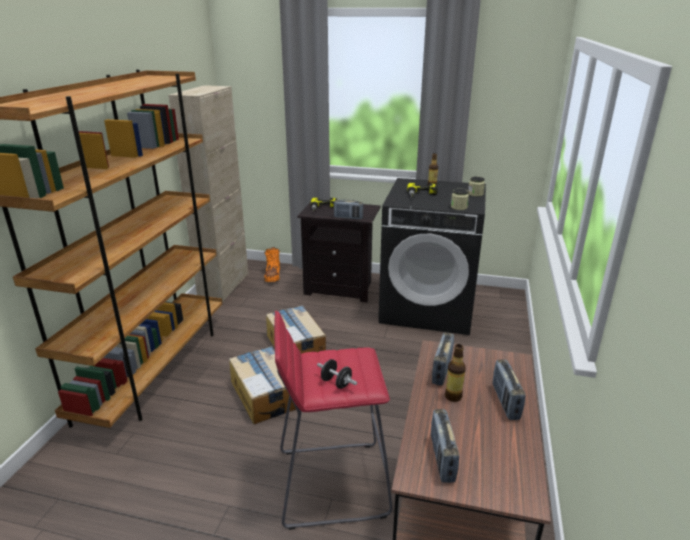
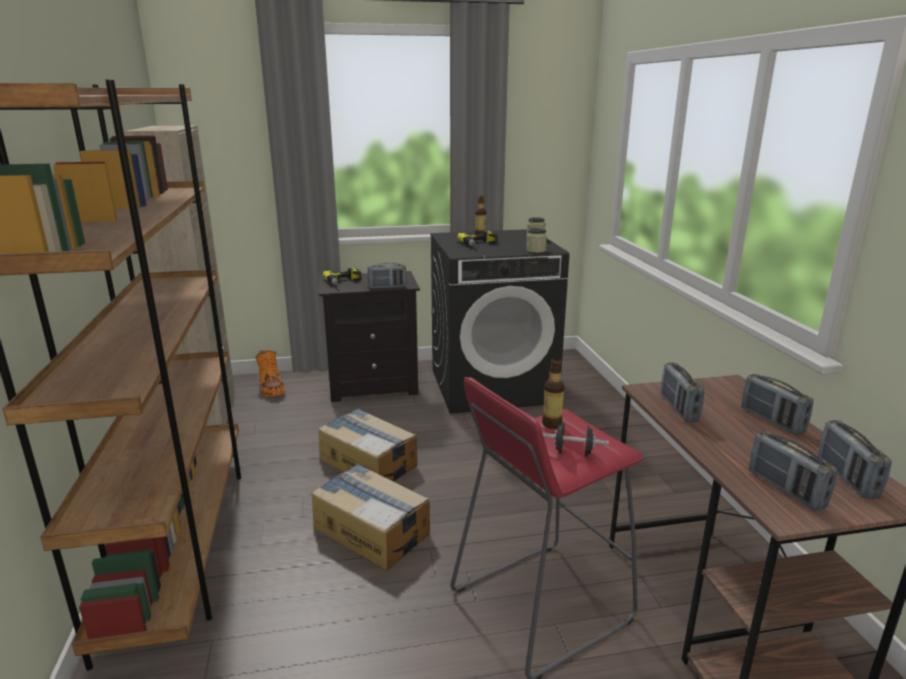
camera: 25 degrees left, 5 degrees down
(453, 396) = (720, 429): bottle -> bottle (551, 424)
(504, 466) = (846, 478): none -> radio

